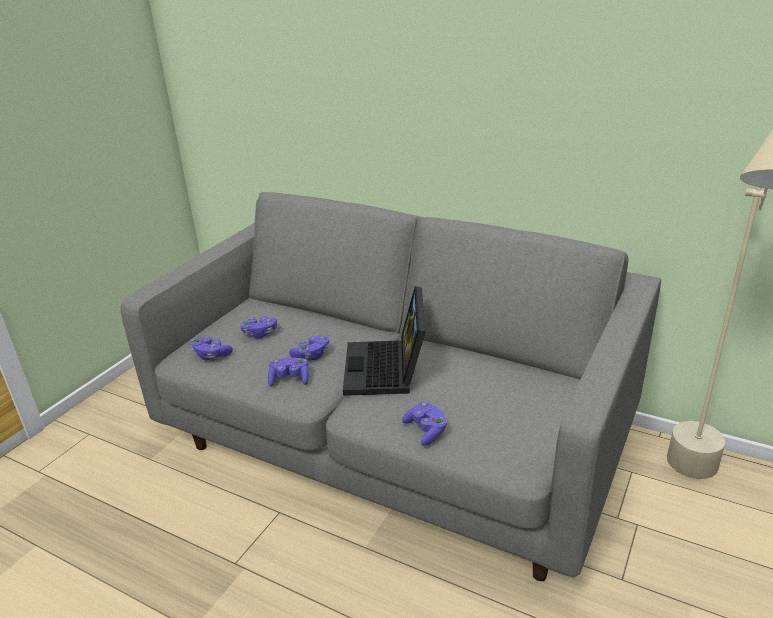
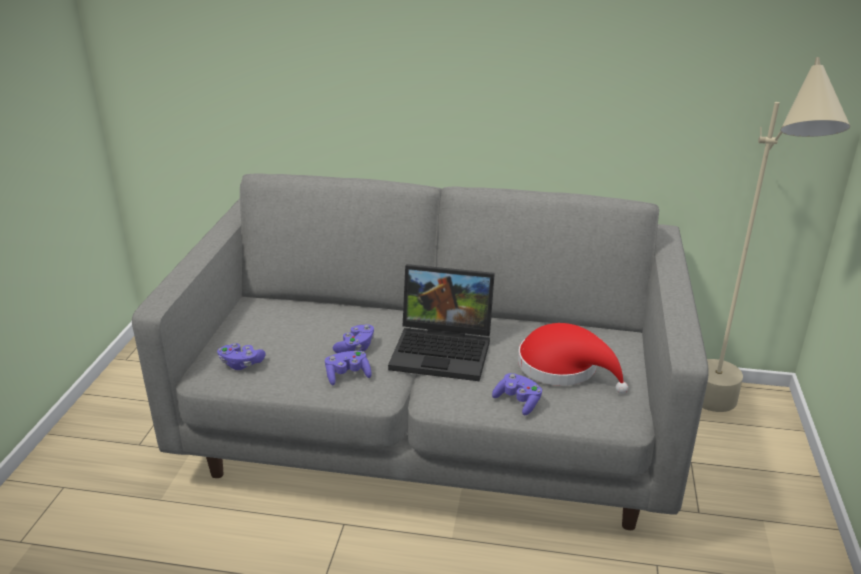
camera: 20 degrees left, 0 degrees up
(260, 333) = (282, 333): purple game controller -> none
(387, 370) = (445, 350): laptop -> laptop turned 60 degrees counterclockwise
(490, 405) = (564, 368): none -> red hat

